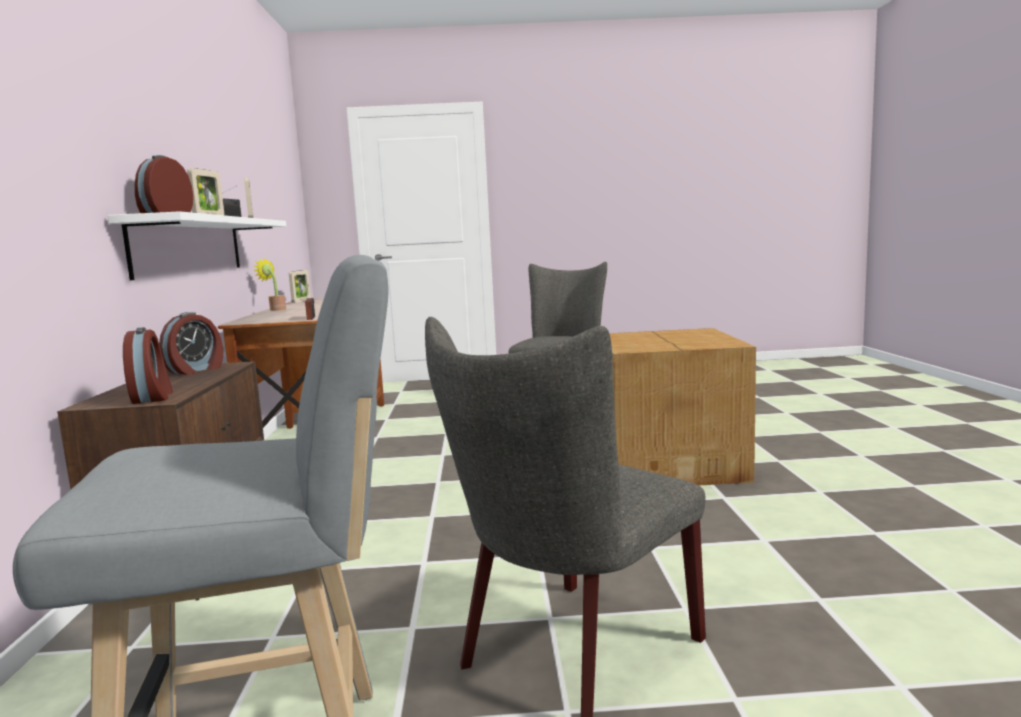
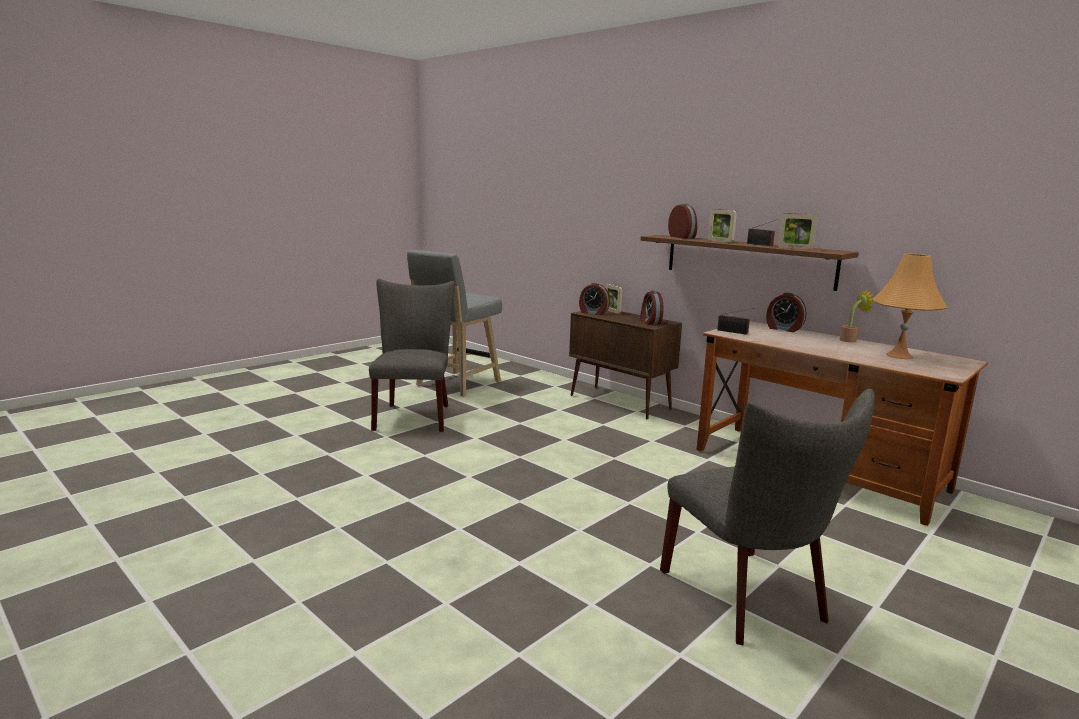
camera: 135 degrees right, 5 degrees up
(190, 246) = (747, 260): white shelf -> brown shelf
(255, 317) = (783, 329): none -> alarm clock
(301, 301) = (953, 358): picture frame -> picture frame (612, 311)
(319, 303) = (899, 356): none -> orange table lamp
(670, 462) = (483, 526): cardboard box -> none

